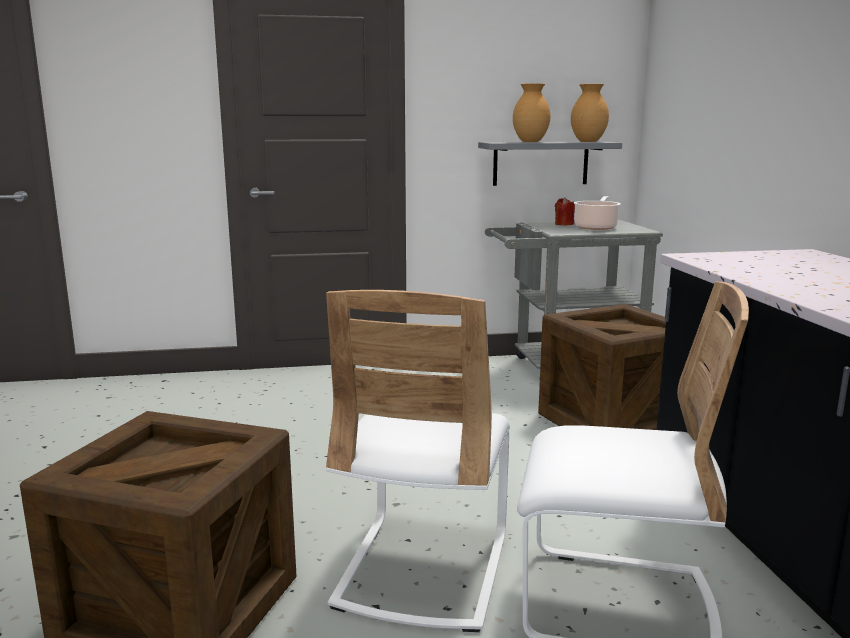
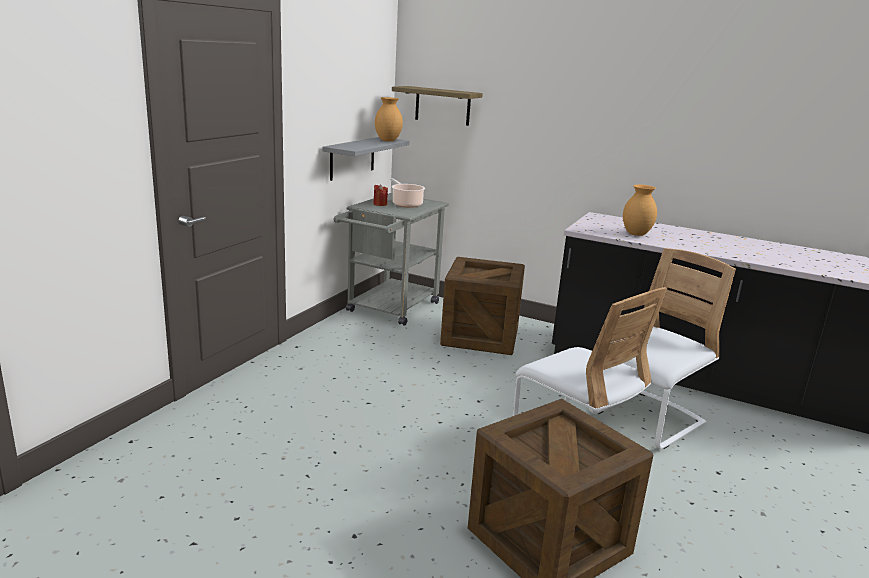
camera: 55 degrees left, 5 degrees up
(530, 142) = (360, 144): brown vase -> brown vase (636, 234)
(677, 92) = (442, 106): none -> shelf

